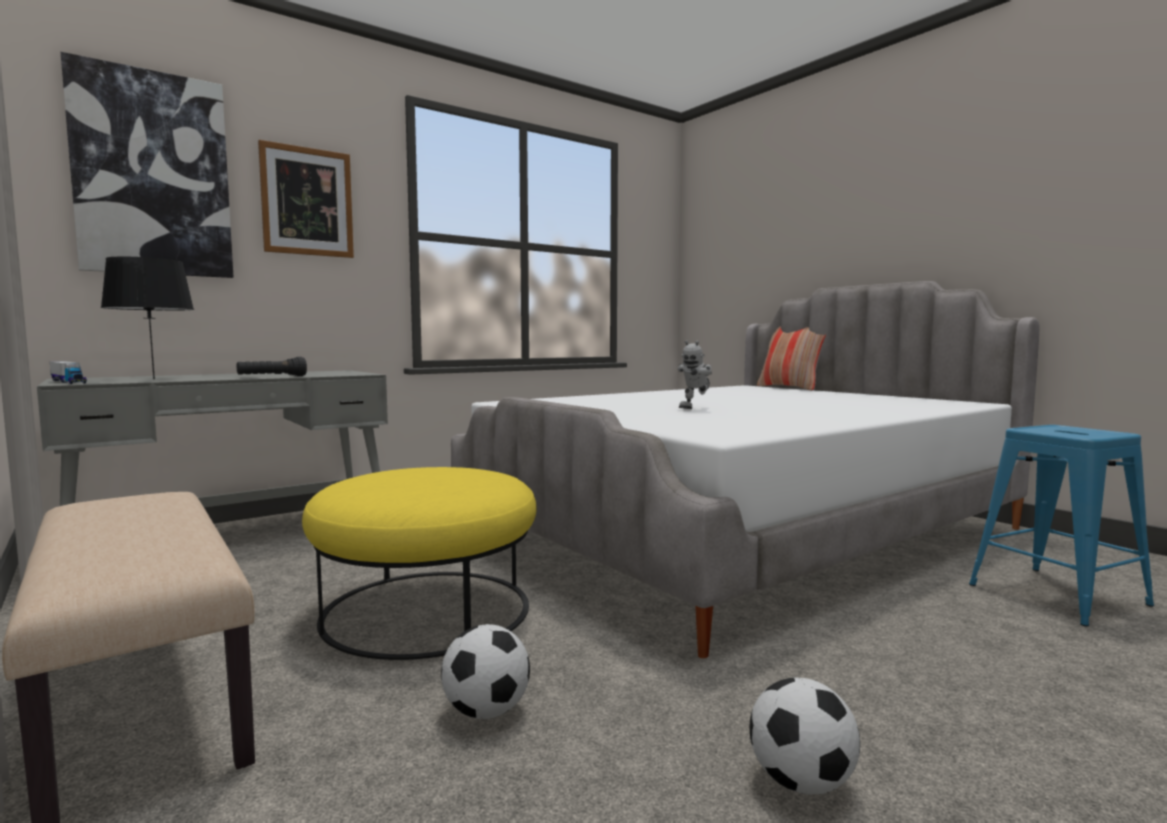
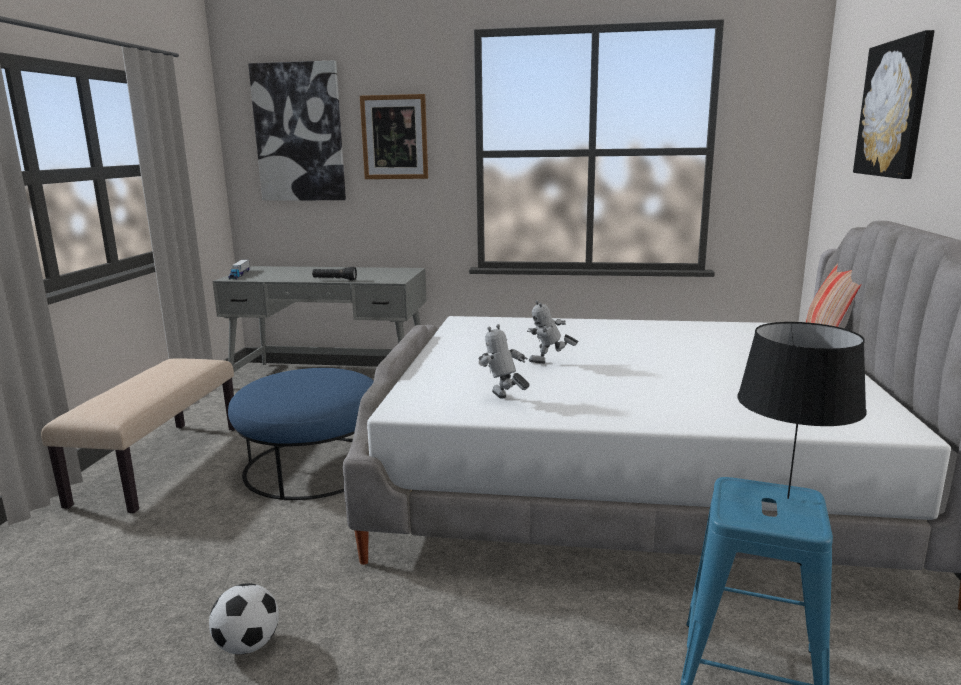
camera: 45 degrees right, 10 degrees up
(153, 379) = (278, 275): black table lamp -> black table lamp (787, 498)
(427, 610) = (313, 466): yellow ottoman -> blue ottoman
(486, 711) = (226, 535): football -> none
(763, 423) = (504, 400): none -> toy robot
(798, 213) = (894, 109): none -> picture

